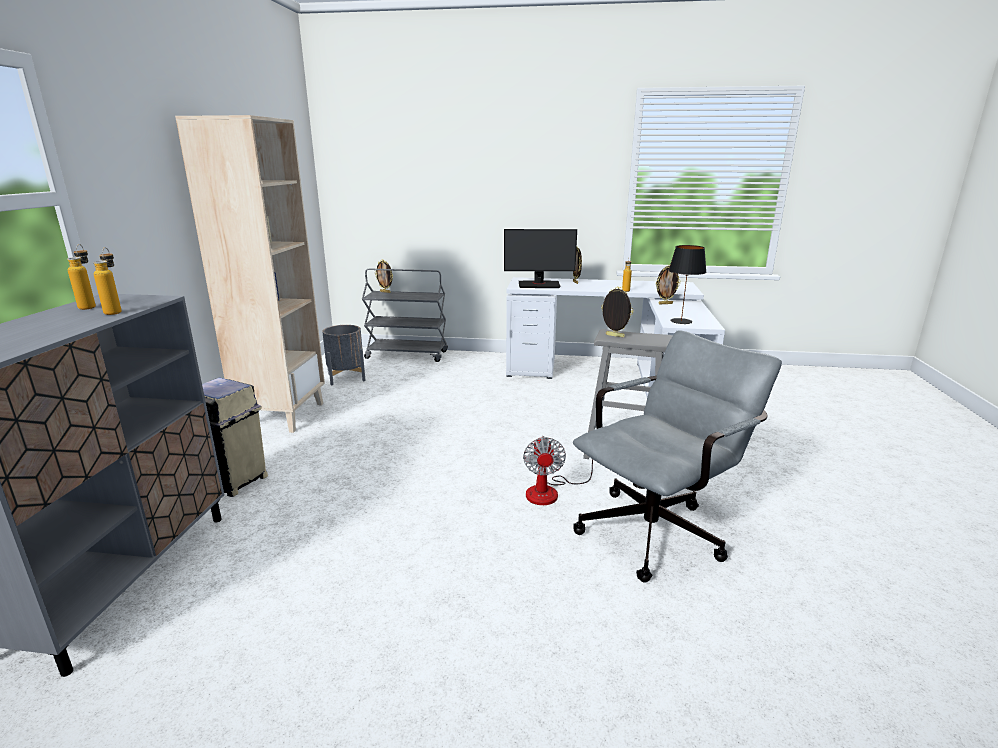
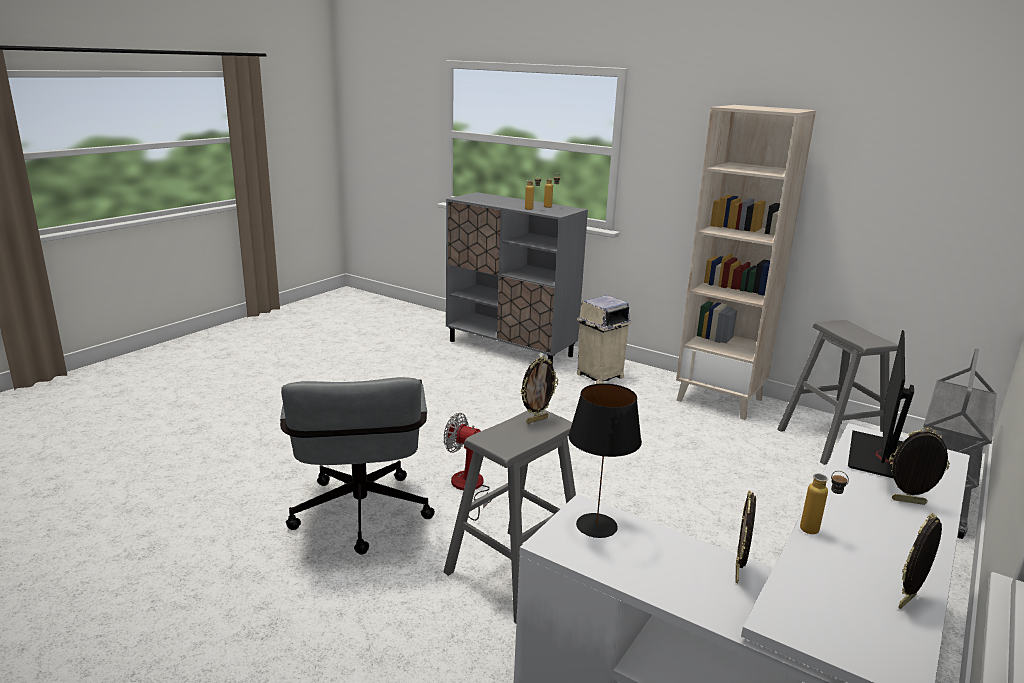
camera: 115 degrees right, 0 degrees up
(346, 377) = (831, 442): grey planter -> grey stool
(385, 292) = (985, 398): picture frame -> picture frame (908, 602)

